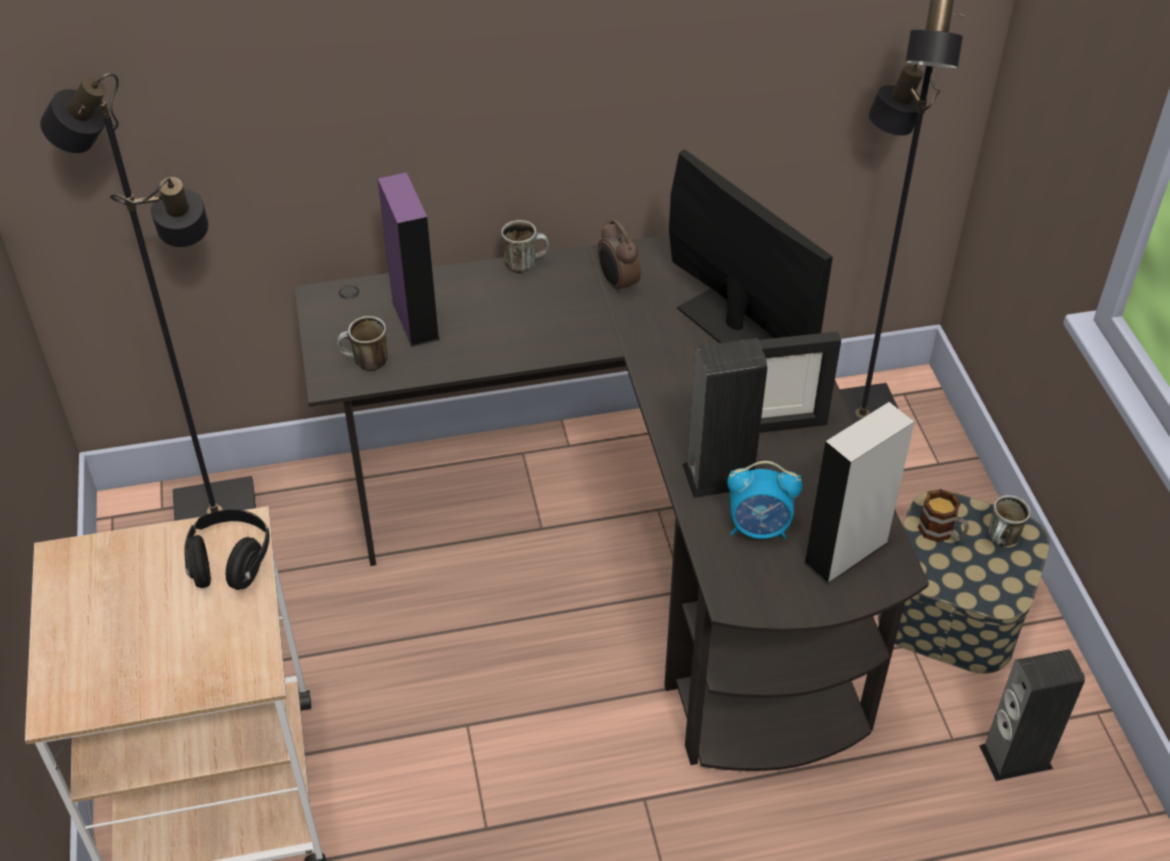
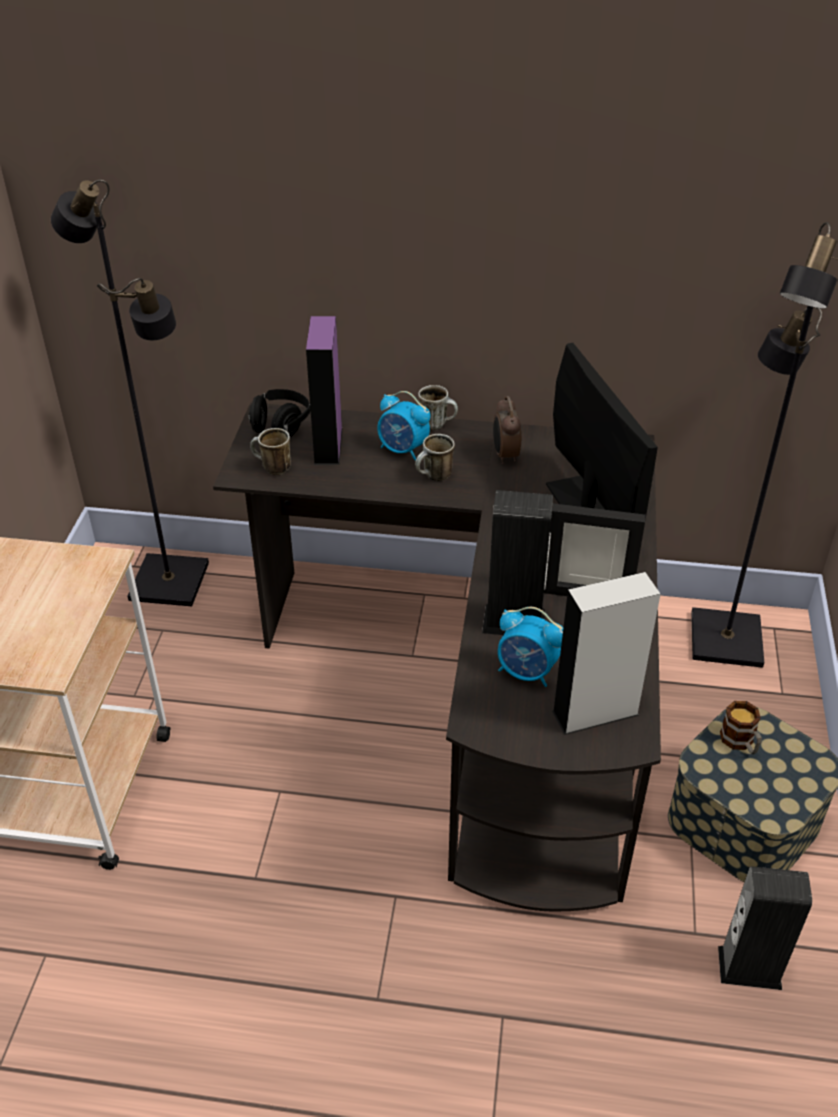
camera: 20 degrees right, 5 degrees down
(230, 563) = (81, 583): black headphones -> black headphones (280, 425)
(503, 305) = (403, 450): none -> alarm clock
(1002, 541) = (795, 765): mug -> mug (434, 477)

